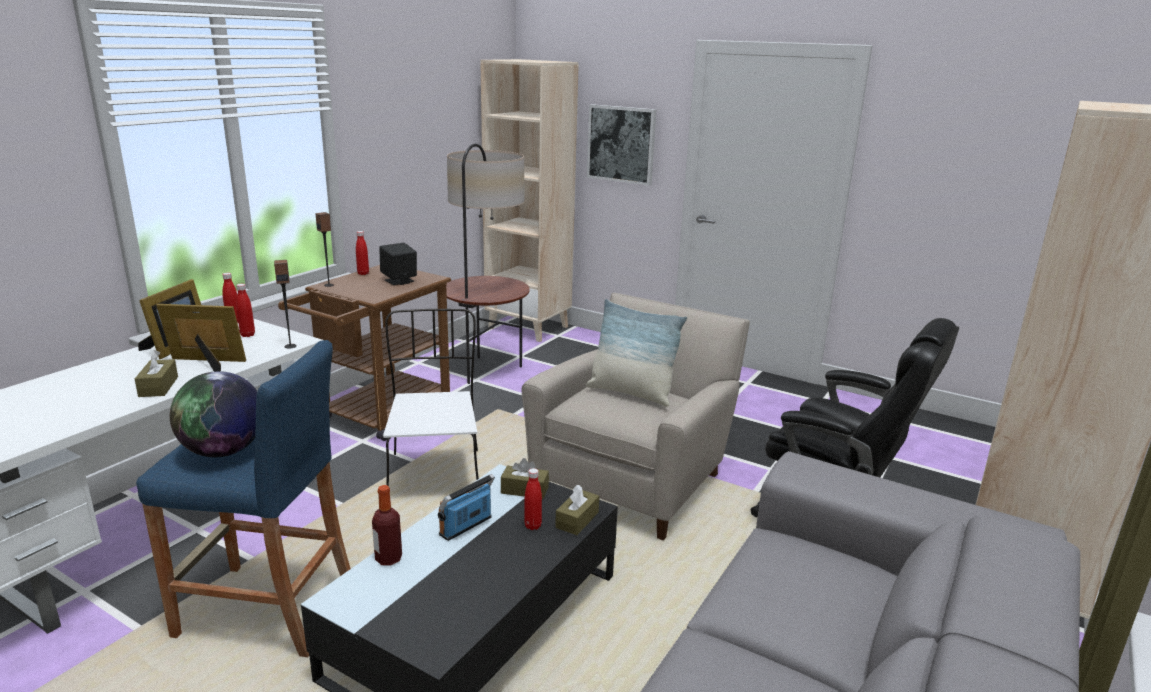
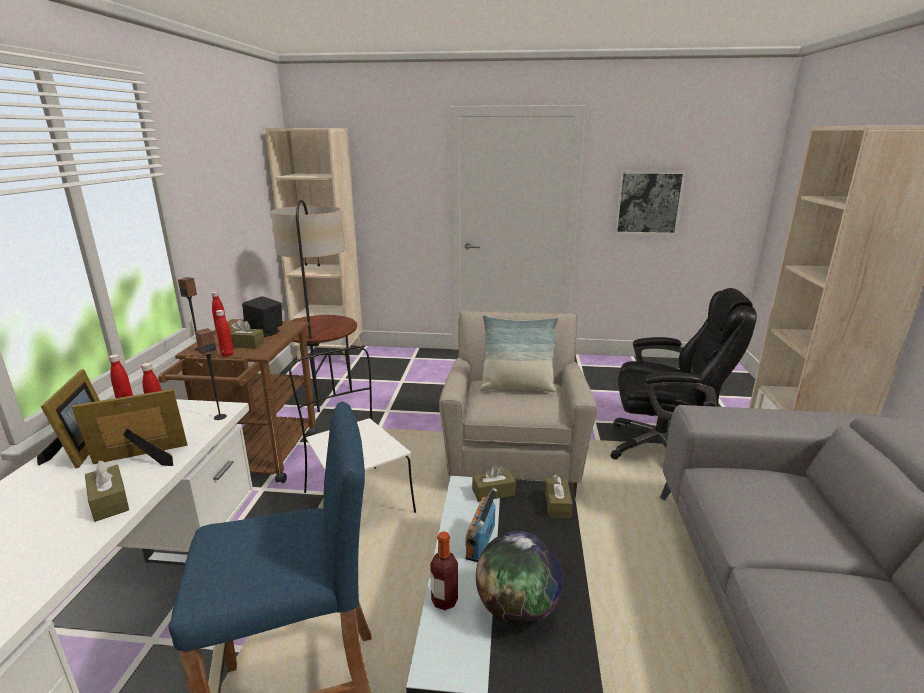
camera: 25 degrees left, 0 degrees up
(223, 451) = (255, 553): globe -> globe (517, 609)
(370, 289) = (245, 344): none -> brown tissue box
(533, 526) = (531, 522): red bottle -> red bottle (227, 354)
(621, 144) = (393, 194): picture -> picture (648, 202)

